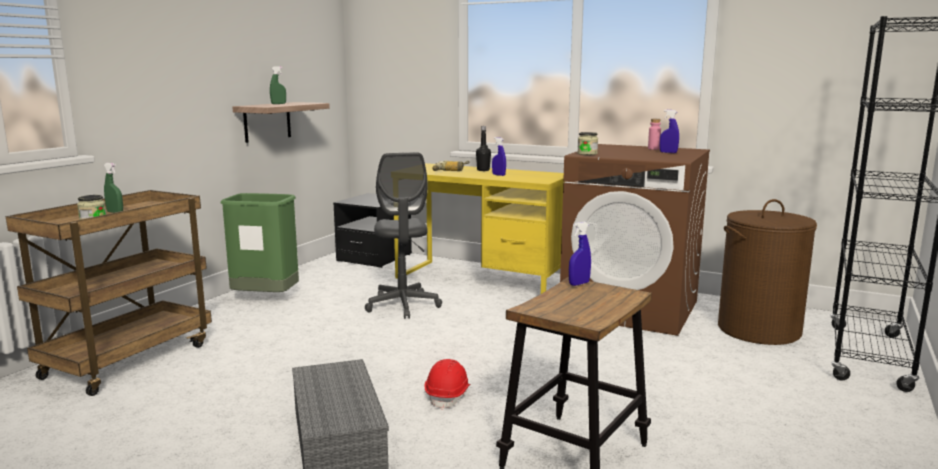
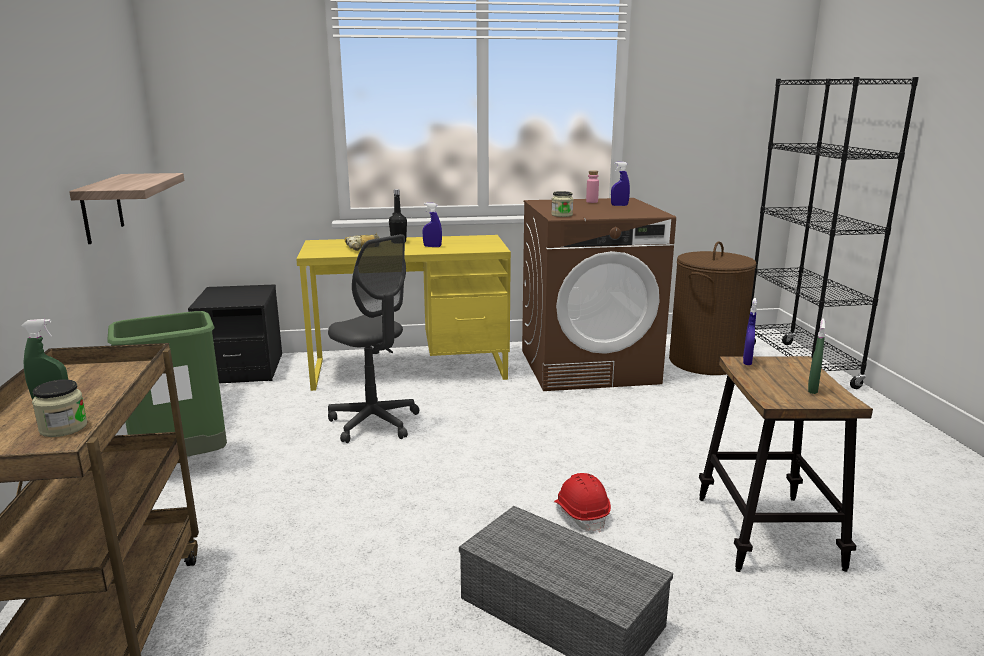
camera: 35 degrees left, 5 degrees up
(278, 104) = (122, 180): green spray bottle -> green spray bottle (812, 389)

